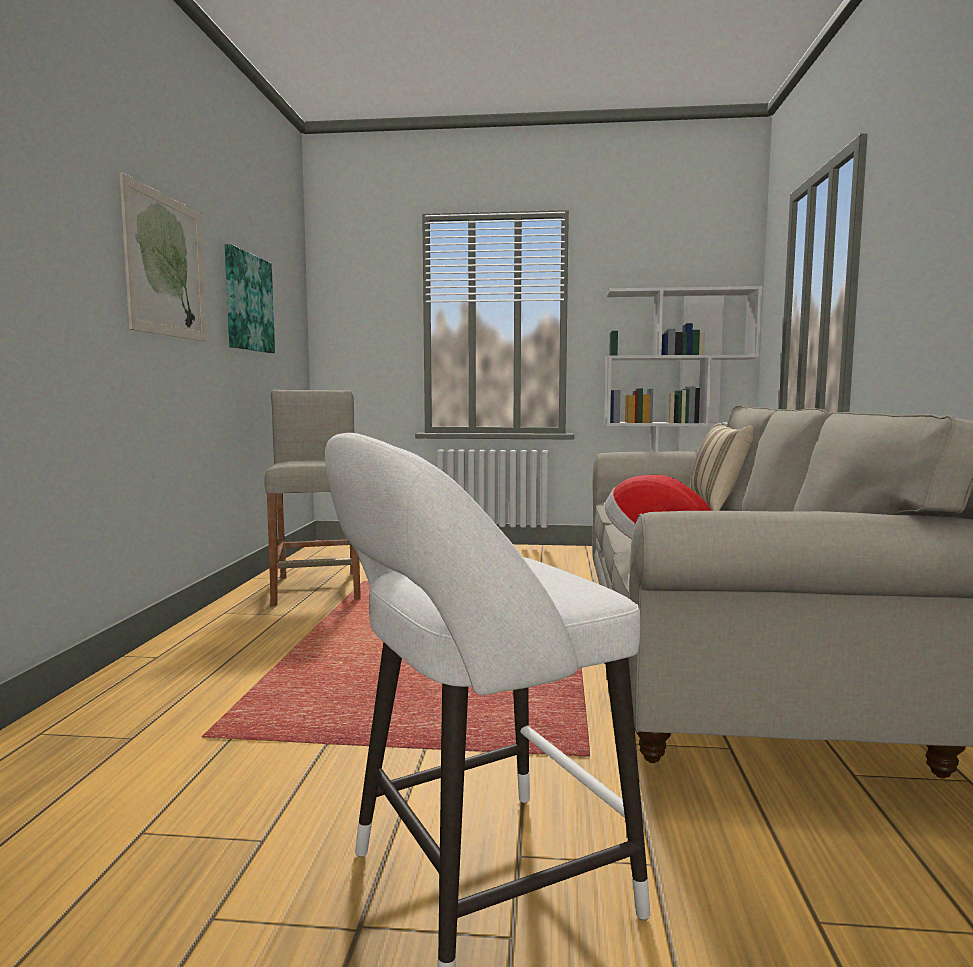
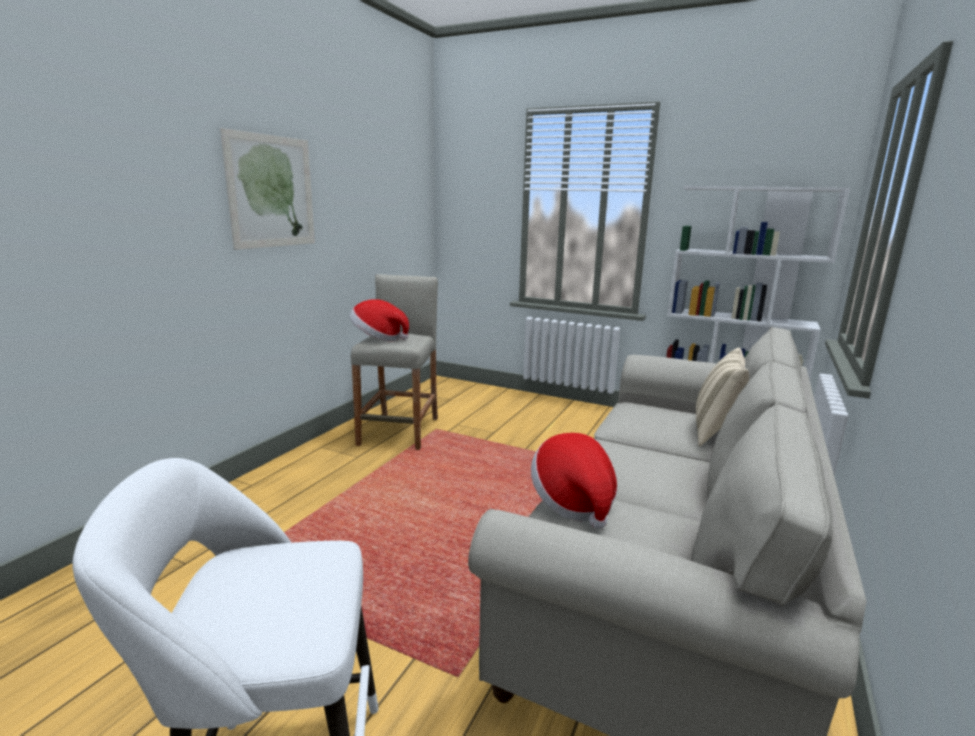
camera: 20 degrees right, 10 degrees up
(248, 302) = (363, 202): picture -> none
(294, 461) = (378, 338): none -> hat

